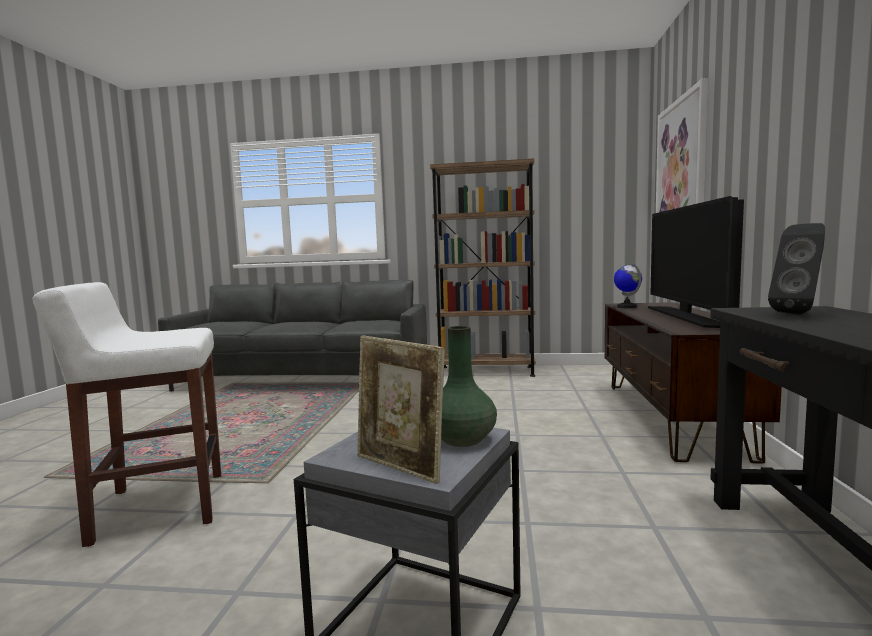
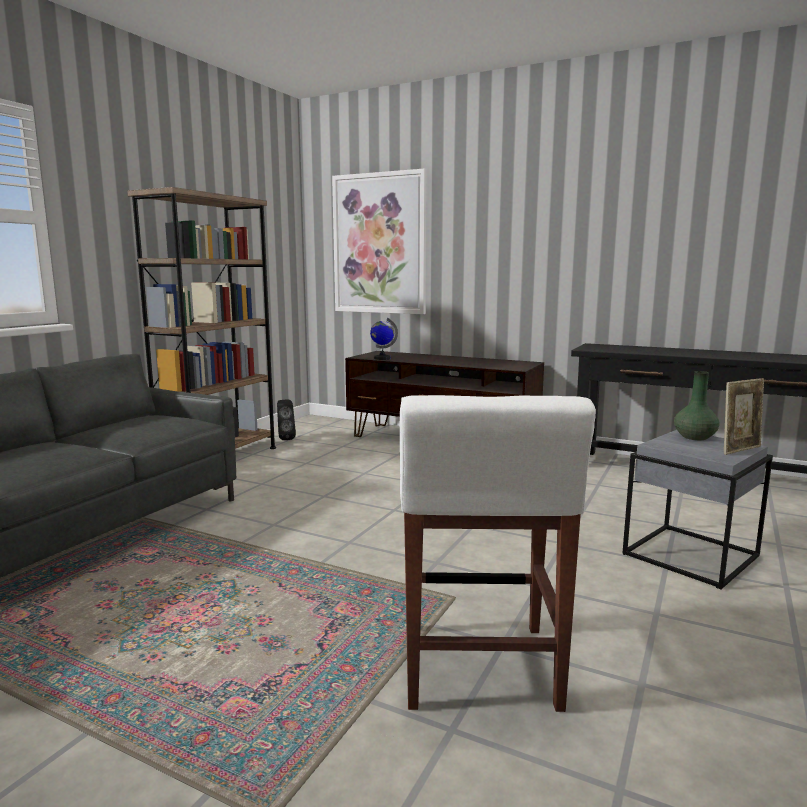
camera: 70 degrees left, 5 degrees up
(686, 317) = (460, 360): television -> none
(799, 314) = (615, 348): black speaker -> black speaker (286, 438)

